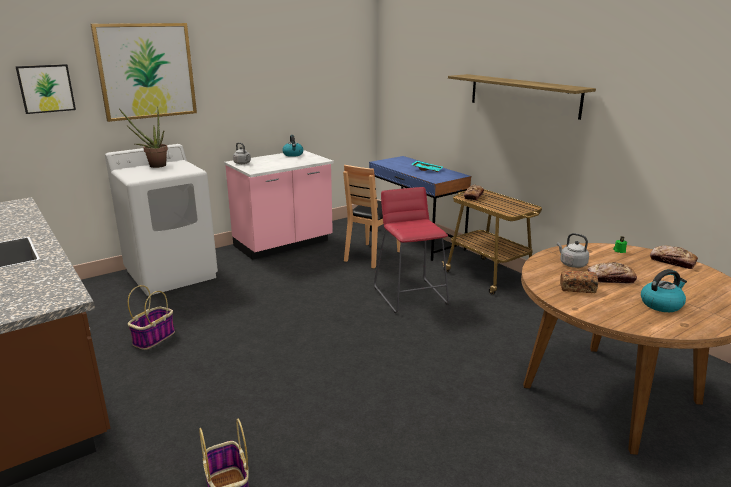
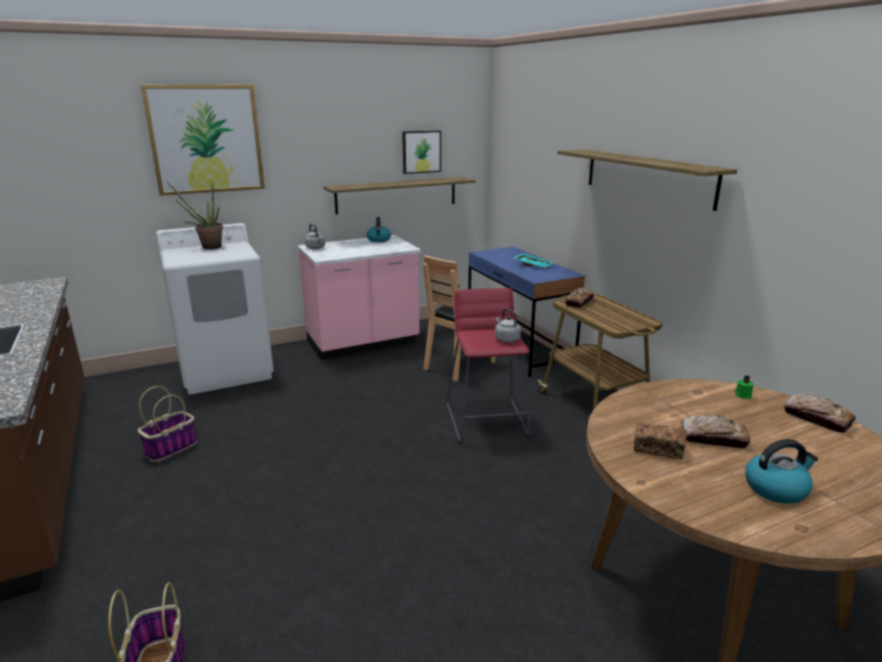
camera: 10 degrees right, 0 degrees up
(46, 88) = (90, 156): picture -> picture (421, 151)
(304, 115) = (396, 195): none -> shelf
(571, 264) = (665, 410): grey kettle -> grey kettle (506, 339)

